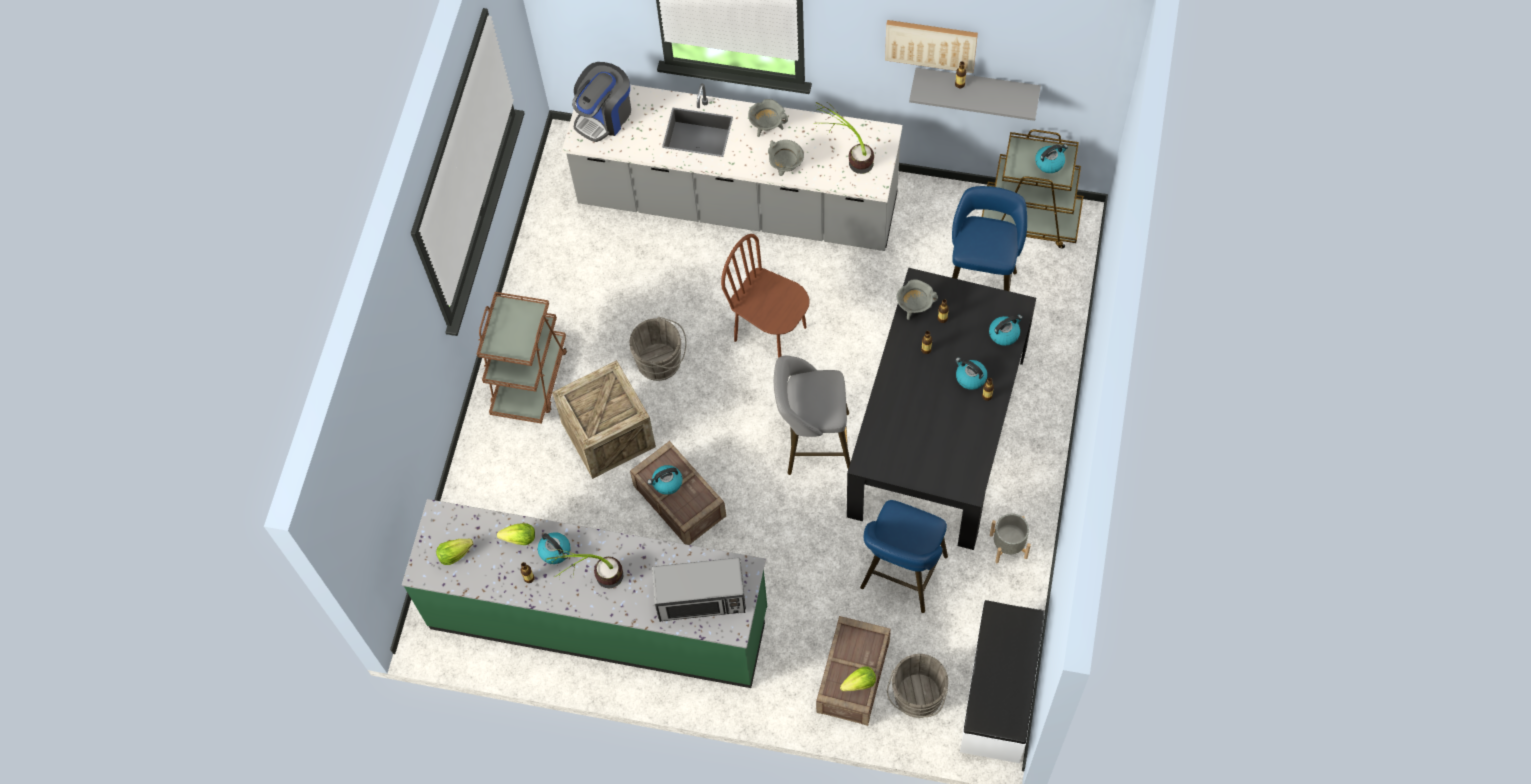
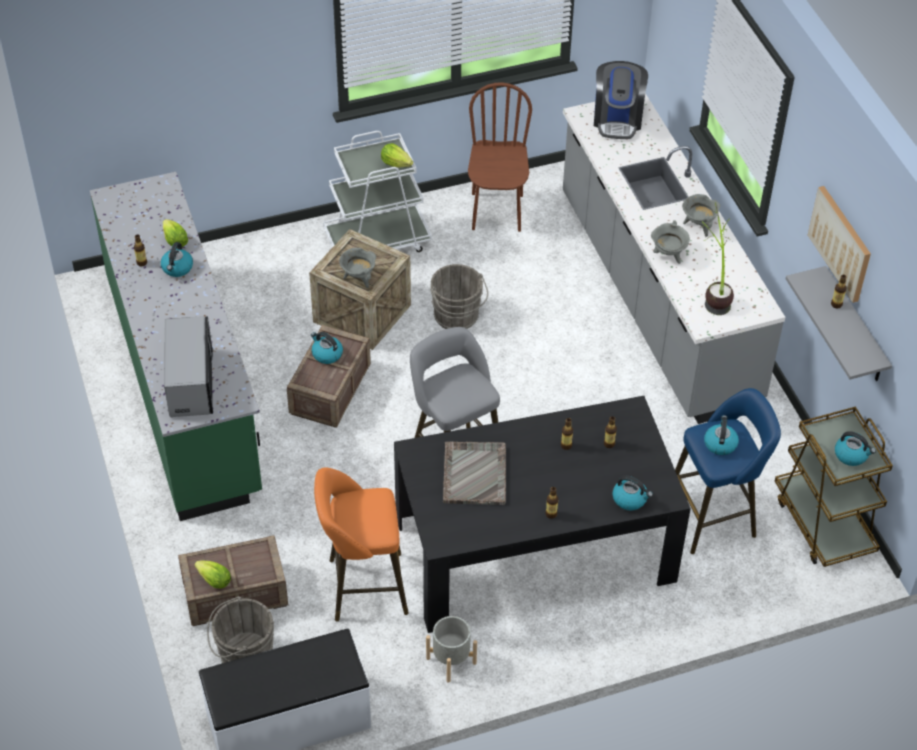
camera: 55 degrees right, 15 degrees down
(454, 554) = (136, 208): lettuce -> lettuce (396, 163)
(530, 379) = (378, 241): brown cart -> white cart
(593, 580) = (165, 303): potted plant -> none
(604, 116) = (617, 119): coffee machine -> coffee machine turned 90 degrees counterclockwise
(701, 598) = (191, 382): microwave -> microwave turned 150 degrees counterclockwise
(770, 333) = (543, 379): brown chair -> brown chair (497, 212)
(902, 576) = (362, 587): blue stool -> orange stool
(915, 308) = (604, 418): grey cooking pot -> grey cooking pot (359, 278)
(915, 429) = (474, 473): none -> grey tray
(970, 377) = (561, 492): kettle -> kettle (720, 443)

